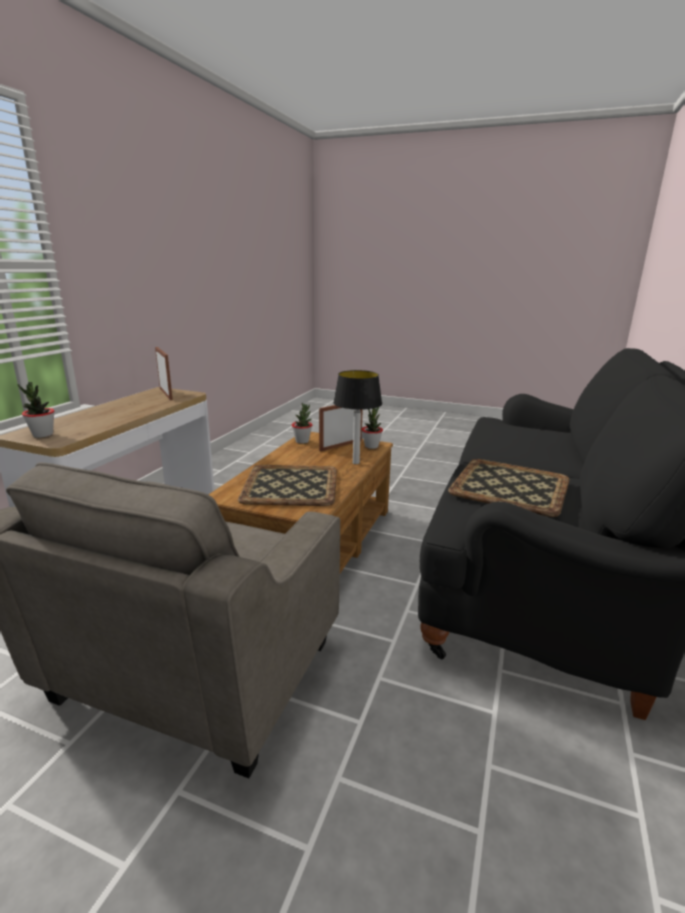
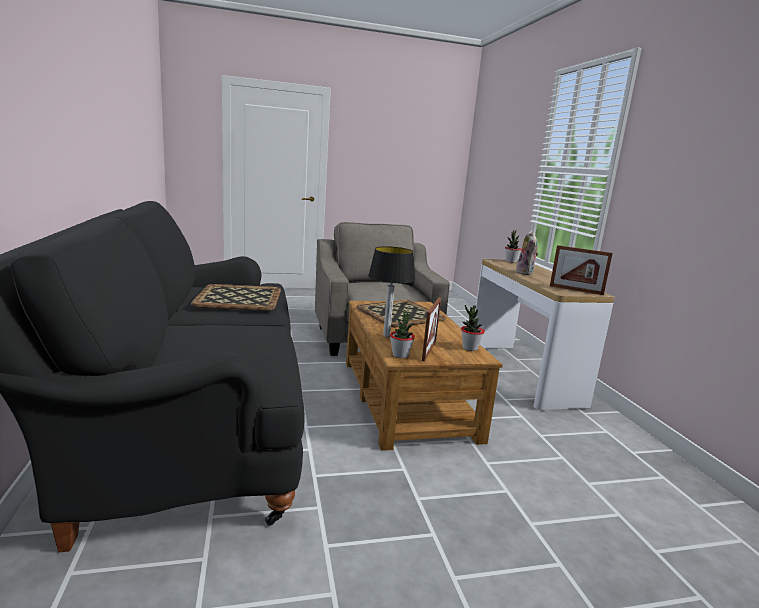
camera: 145 degrees right, 5 degrees down
(123, 415) = (526, 273): none -> plush toy

